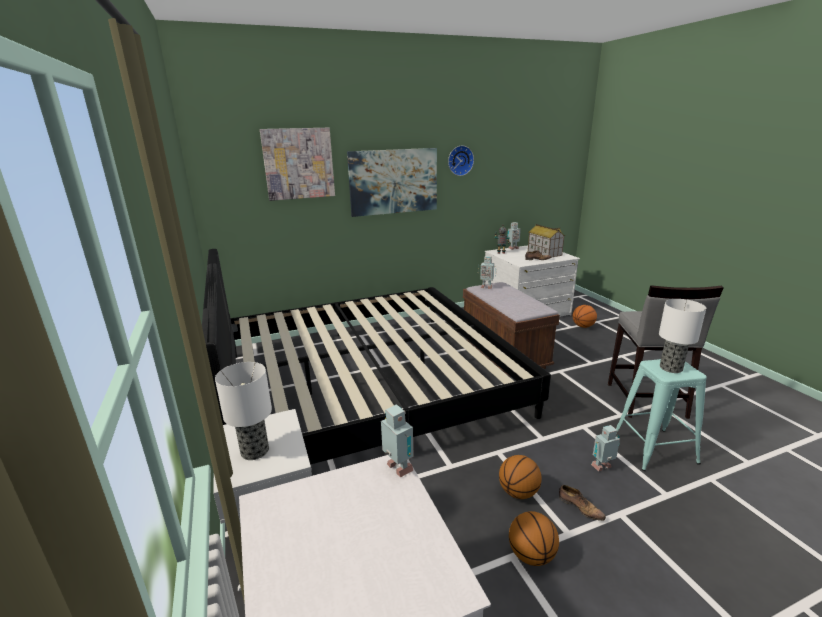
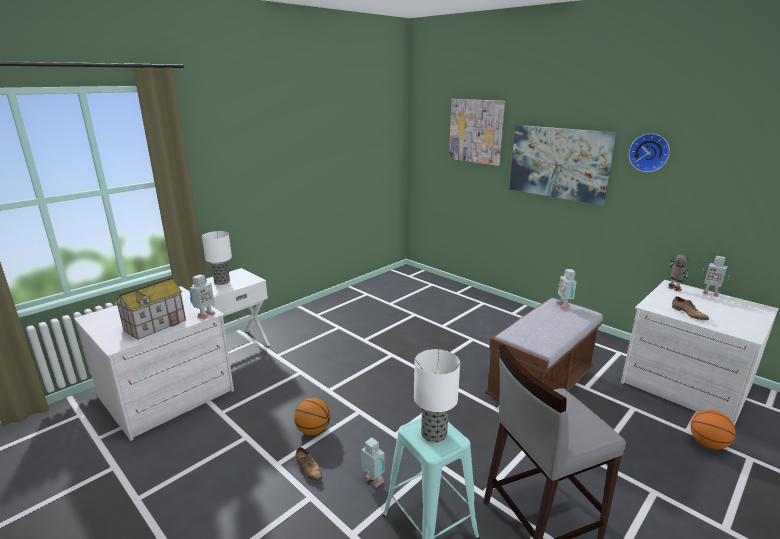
camera: 65 degrees right, 0 degrees up
(365, 383) = (409, 326): bed -> none
(531, 555) = (249, 446): basketball -> none
(544, 253) = (730, 315): toy house -> toy house (155, 325)
(580, 507) = (309, 469): shoe -> shoe turned 60 degrees counterclockwise

